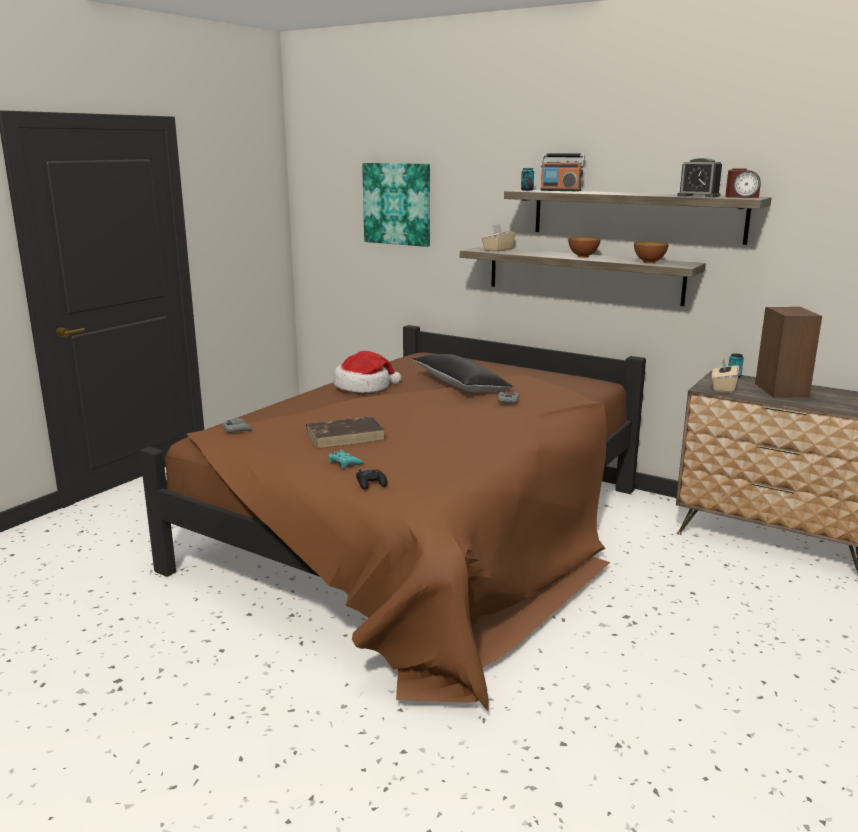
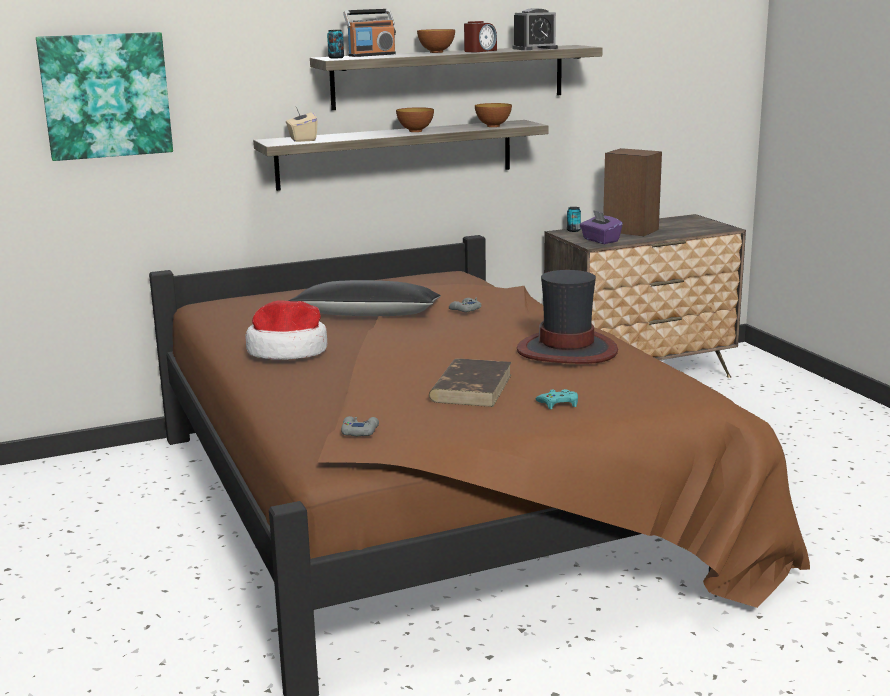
camera: 55 degrees left, 0 degrees up
(371, 483) = (632, 404): black game controller -> none
(459, 442) = (567, 350): none -> hat
(613, 192) = (436, 52): none -> bowl
(723, 388) = (600, 240): beige tissue box -> purple tissue box
(741, 197) = (568, 46): alarm clock -> alarm clock (480, 51)

